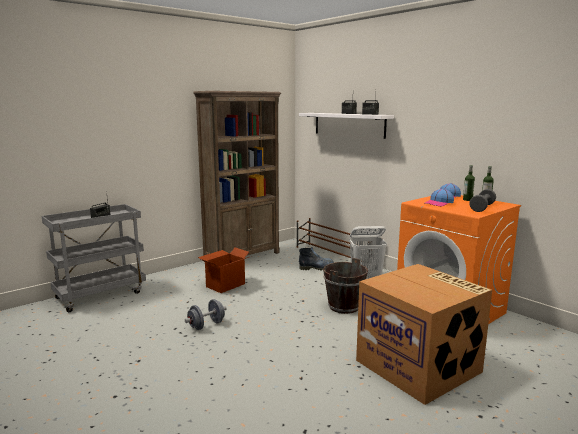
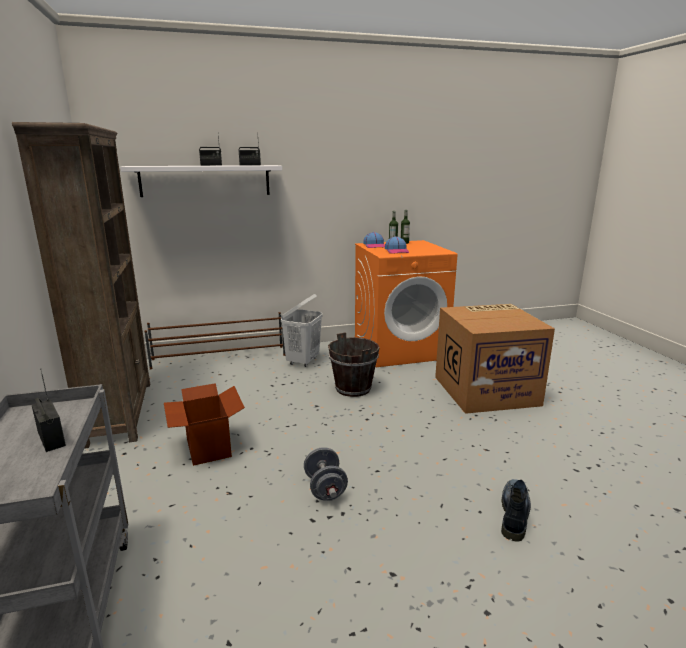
camera: 65 degrees left, 5 degrees up
(317, 268) = (236, 374): boot -> boot (514, 513)
(482, 208) = (425, 247): grey dumbbell -> none

